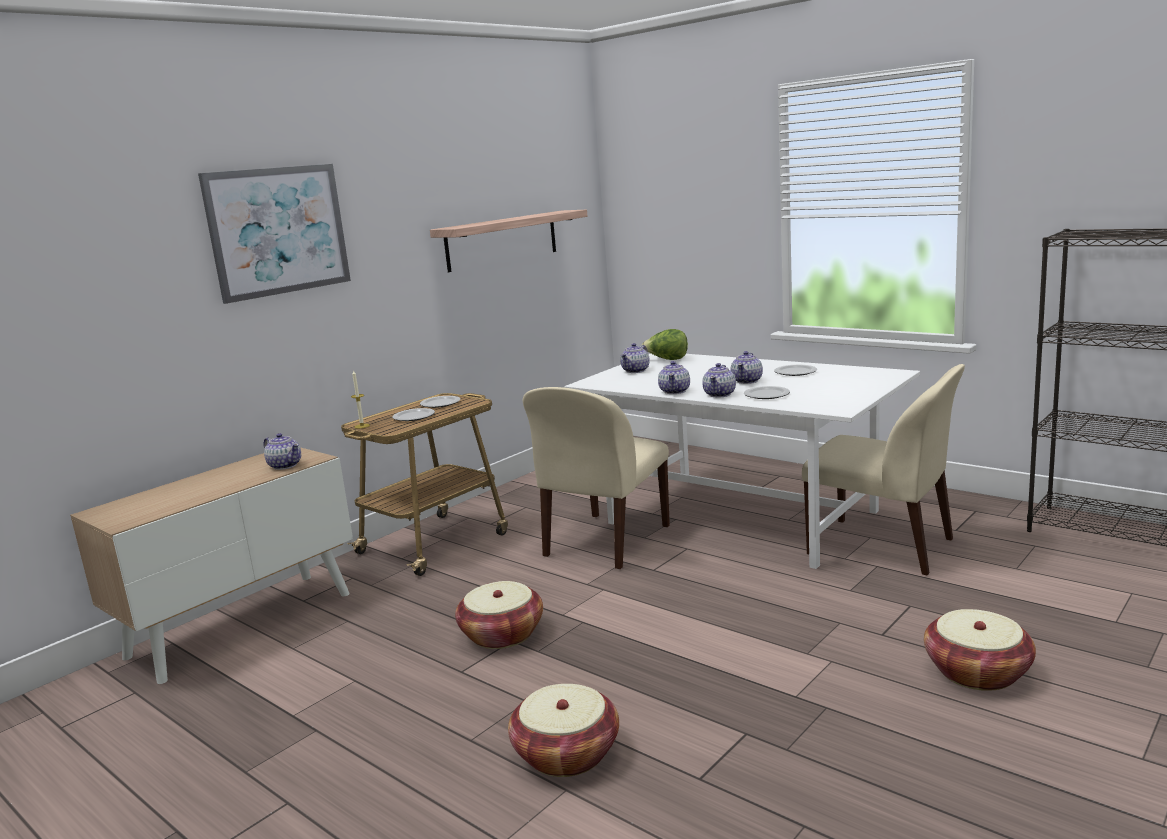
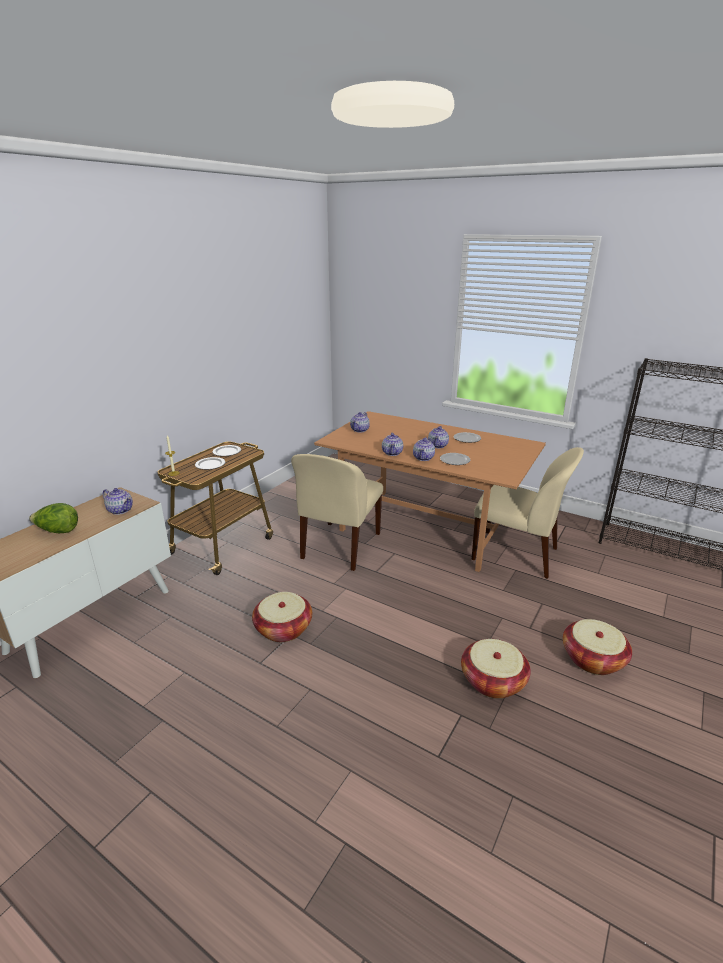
camera: 10 degrees left, 10 degrees up
(278, 231) = (106, 329): picture -> none
(502, 240) = (265, 329): shelf -> none
(566, 754) = (345, 737): basket -> basket (492, 681)
(667, 360) = (378, 420): lettuce -> lettuce (58, 531)
(743, 517) = (426, 527): white dining table -> brown dining table

